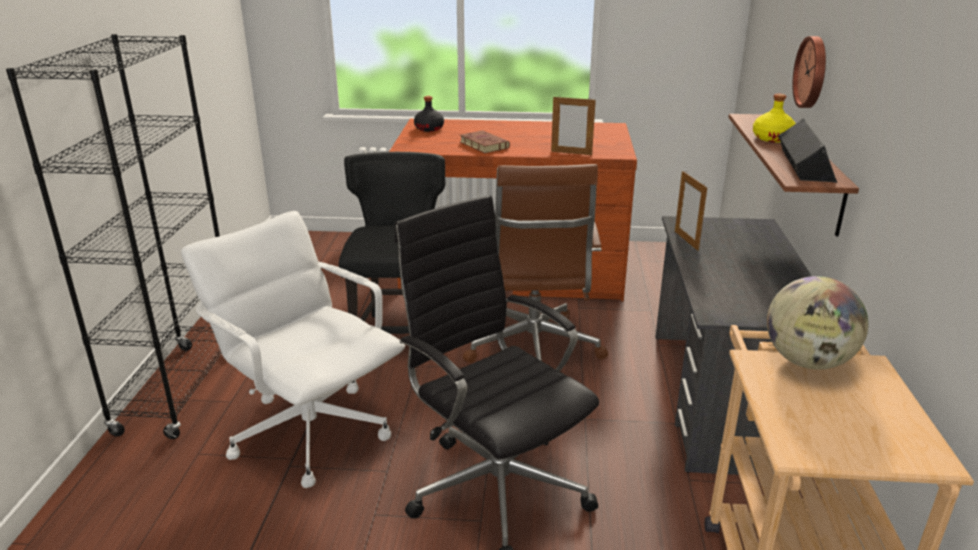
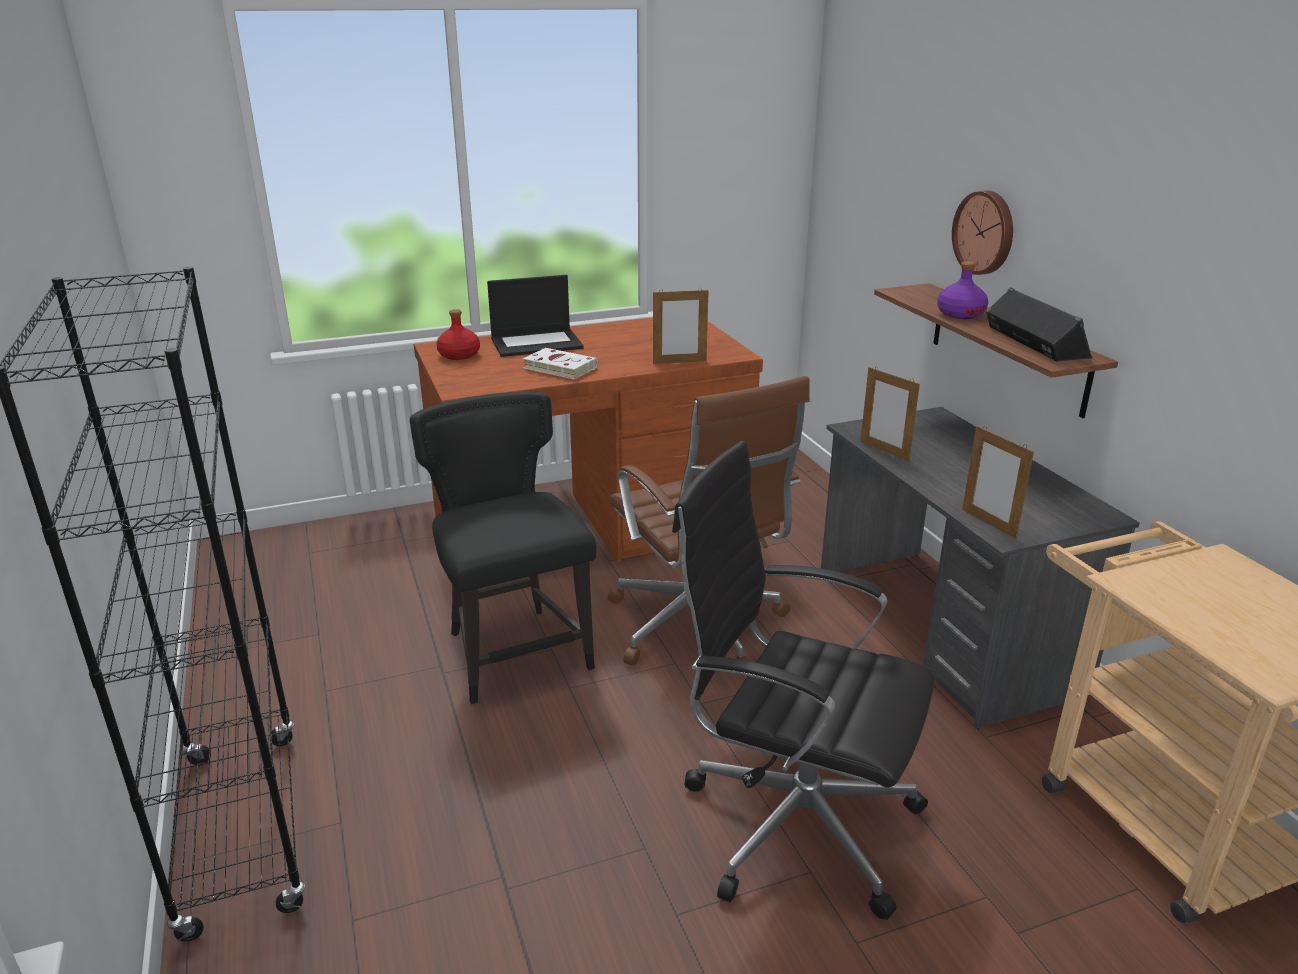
camera: 25 degrees left, 0 degrees up
(311, 431) = (497, 828): white office chair -> none
(429, 128) = (459, 355): black bottle -> red bottle
(483, 145) = (558, 368): brown book -> white book
(488, 128) = (537, 343): none -> laptop
(711, 304) = (988, 523): none -> picture frame
(772, 138) = (960, 314): yellow bottle -> purple bottle
(807, 362) = (1172, 569): globe -> none

